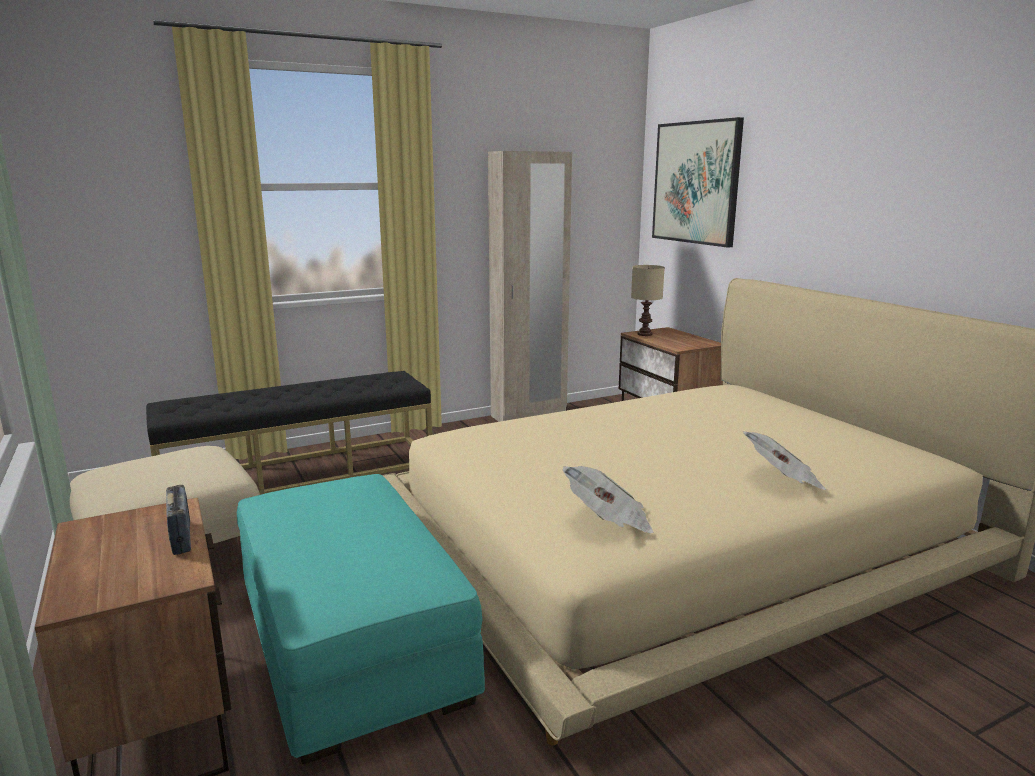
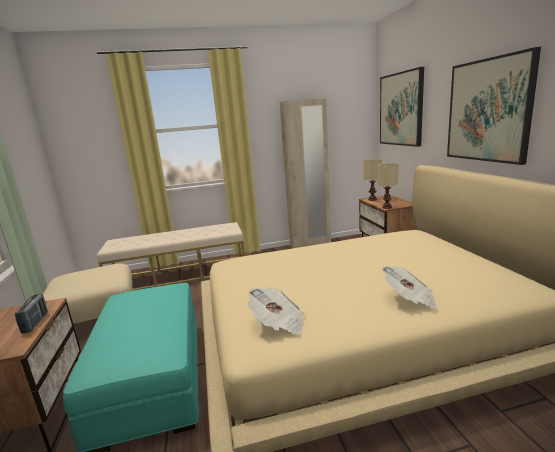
camera: 15 degrees right, 0 degrees up
(300, 472) = (180, 275): black bench -> beige bench
(677, 347) = (387, 207): none -> beige table lamp
(853, 199) = (488, 110): none -> picture

